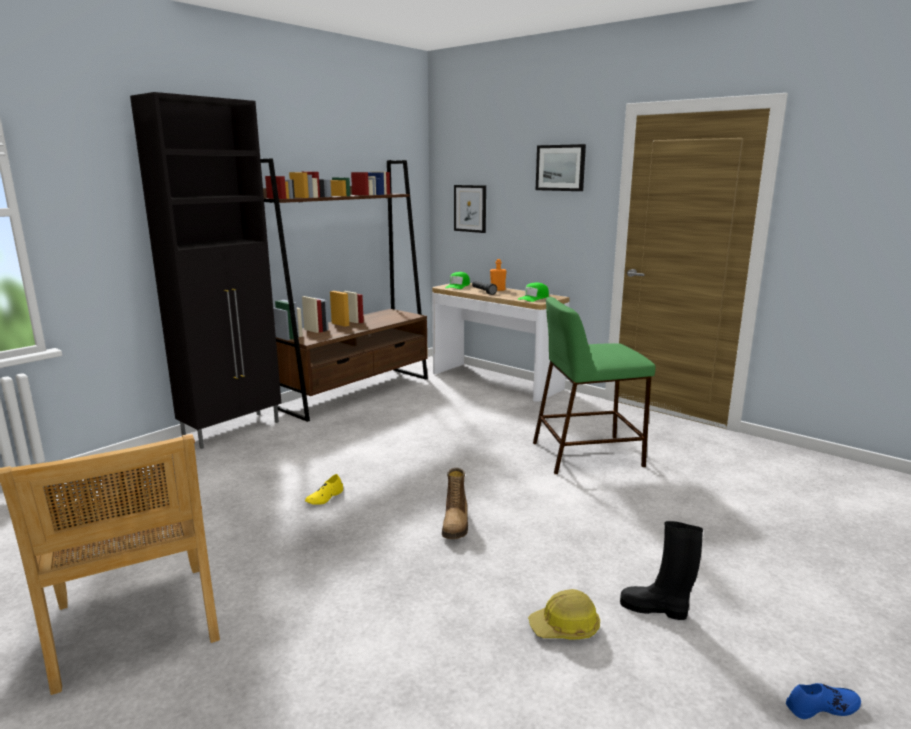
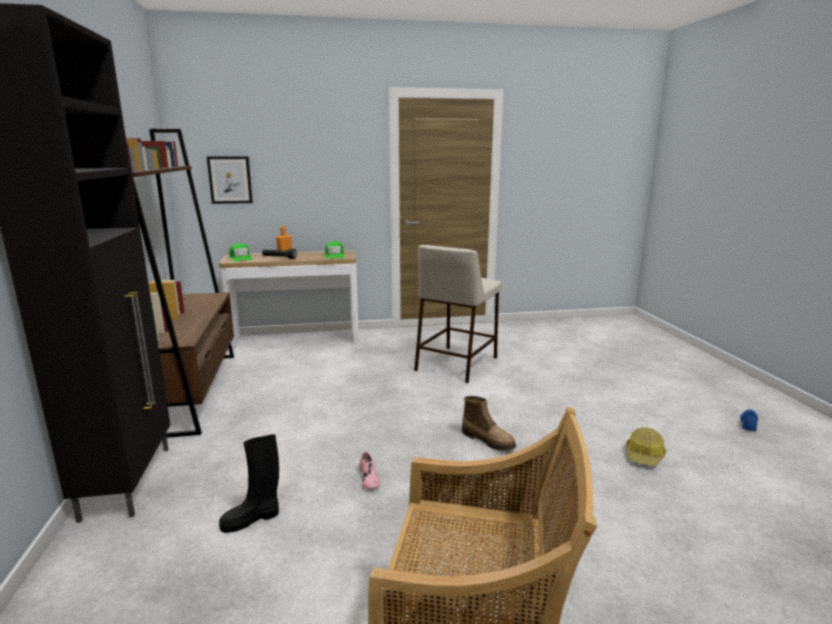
camera: 50 degrees left, 0 degrees up
(325, 497) = (369, 478): yellow shoe -> pink shoe
(560, 168) = (332, 139): picture -> none
(588, 454) = (457, 363): green stool -> beige stool
(655, 609) = (646, 423): black boot -> black boot (252, 519)

